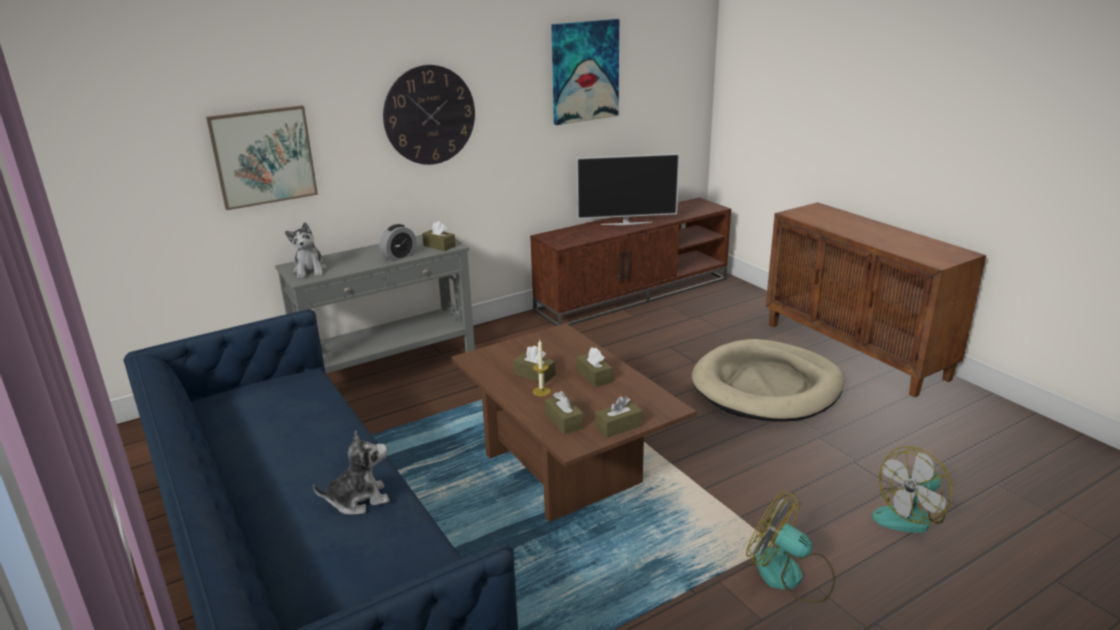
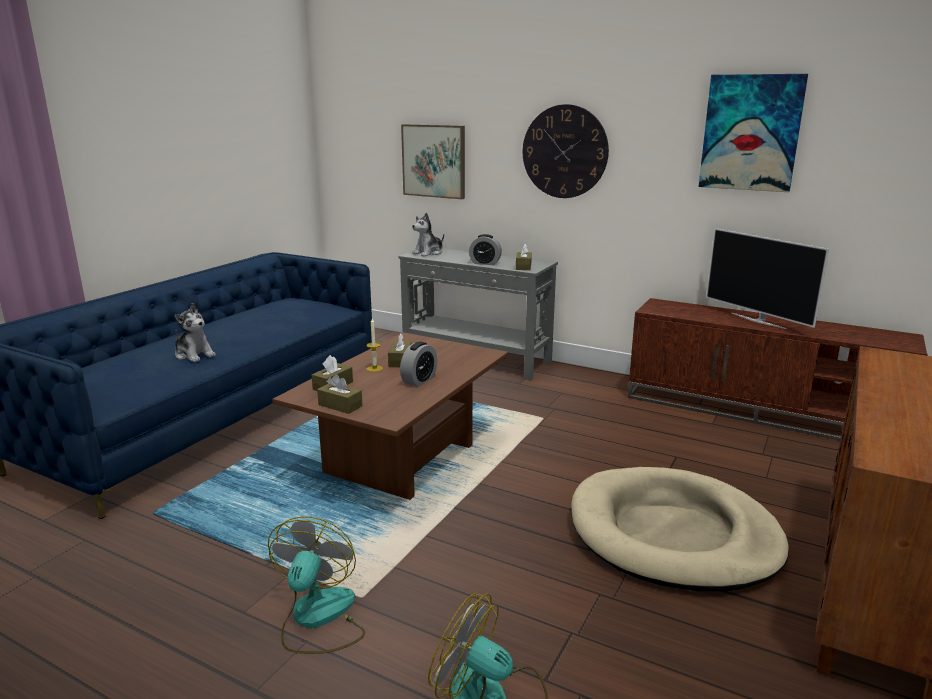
camera: 60 degrees right, 5 degrees down
(594, 376) = (419, 380): brown tissue box -> alarm clock

